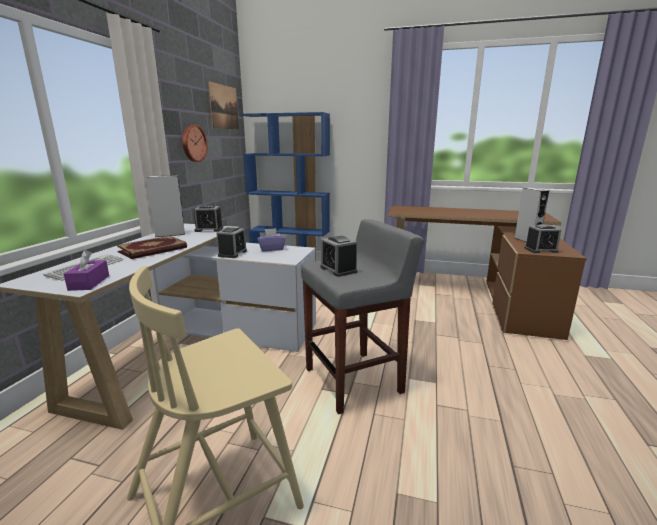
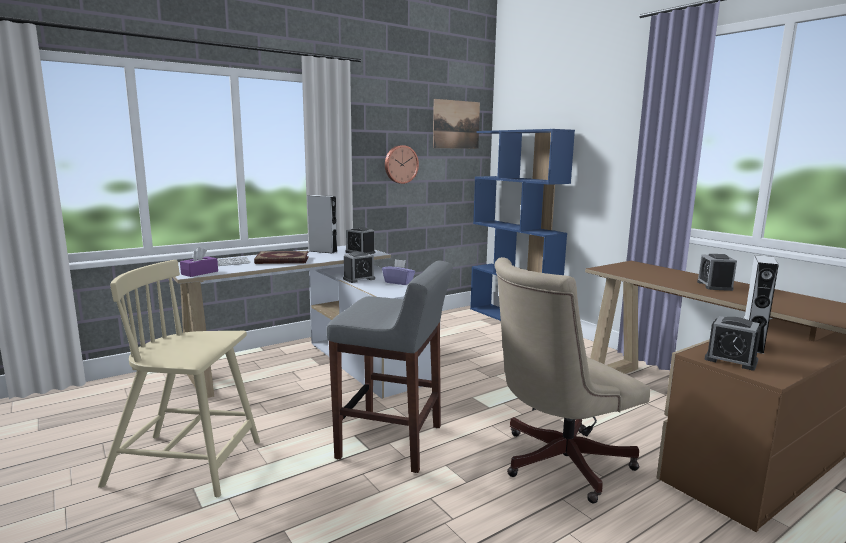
camera: 40 degrees right, 5 degrees down
(338, 269) = (374, 307): alarm clock -> alarm clock (714, 286)
(454, 346) = (556, 463): none -> beige office chair

